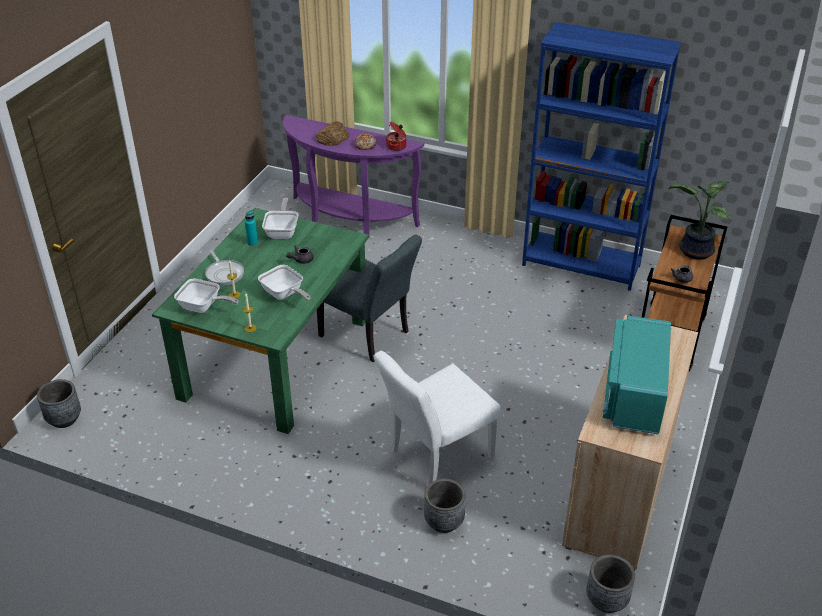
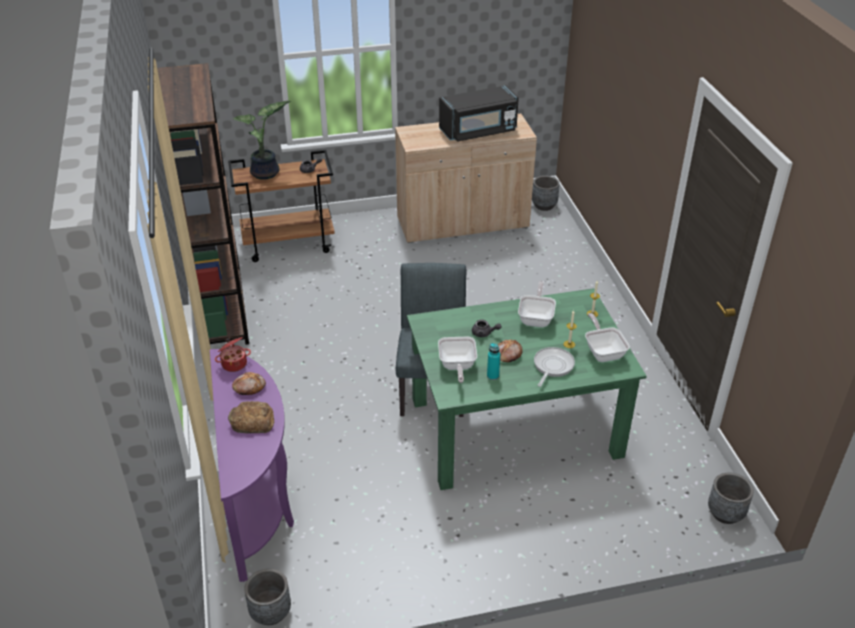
camera: 125 degrees left, 0 degrees up
(264, 259) = (507, 354): none -> bread
(282, 231) = (457, 367): frying pan -> frying pan turned 60 degrees counterclockwise
(435, 457) = (519, 297): white chair -> none
(444, 521) = (563, 273): grey planter -> grey planter (270, 612)
(581, 265) = (222, 312): blue bookcase -> brown bookcase
(634, 394) = (478, 131): turquoise microwave -> black microwave

